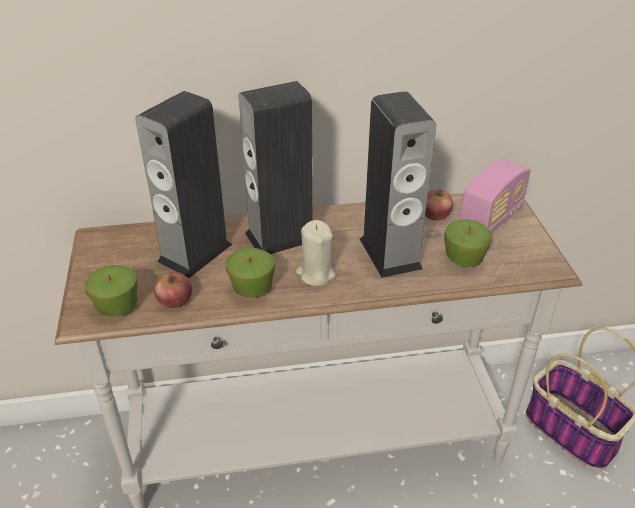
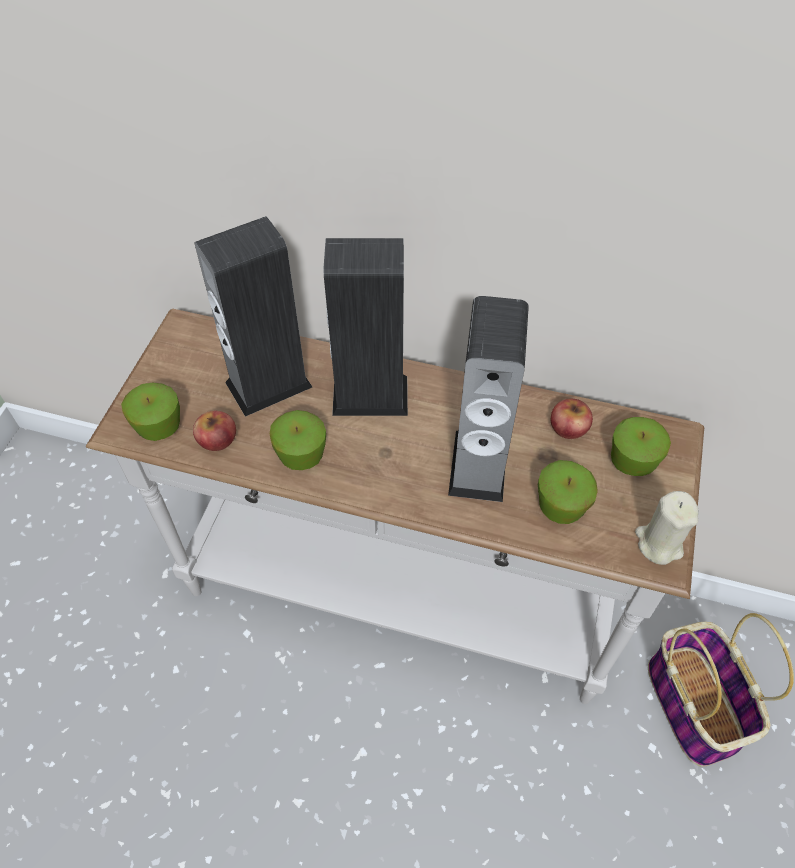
camera: 25 degrees right, 15 degrees up
(315, 274) = (378, 462): beige candle -> beige candle (658, 543)
(490, 220) = (632, 461): radio -> apple

